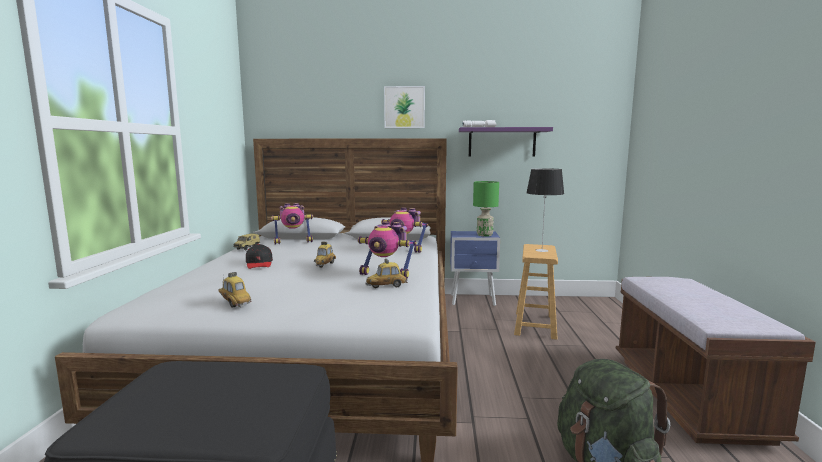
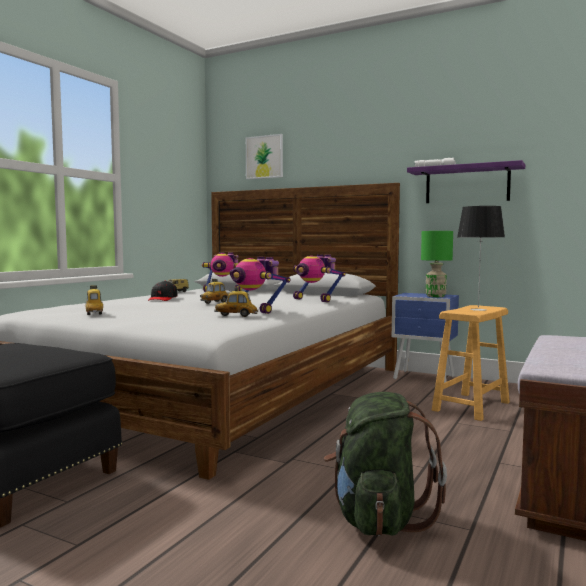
camera: 25 degrees right, 5 degrees down
(404, 107) = (355, 151): picture -> picture (264, 157)

